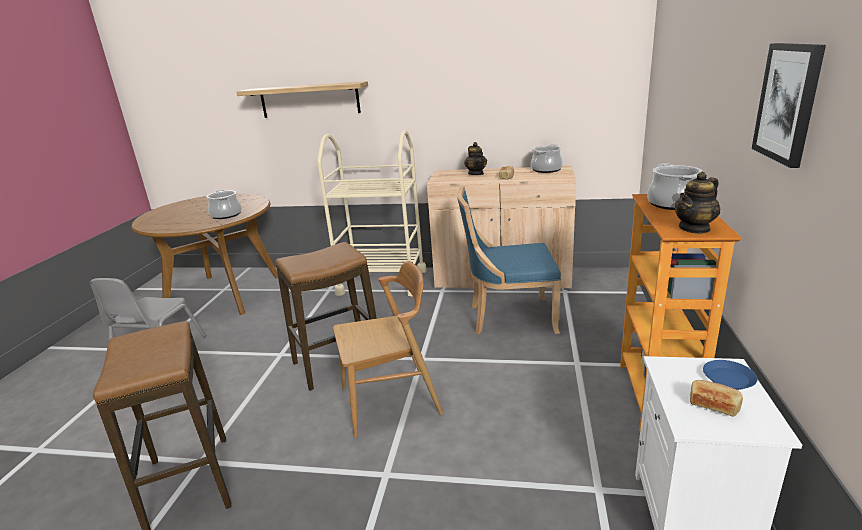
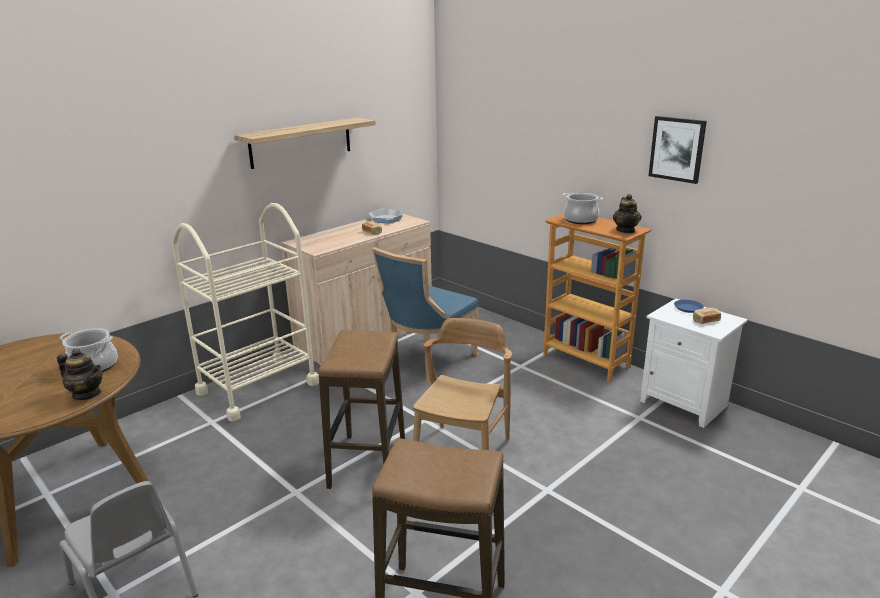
camera: 55 degrees left, 0 degrees up
(309, 100) = (120, 183): shelf -> shelf (301, 142)
(476, 173) = (335, 236): teapot -> teapot (87, 394)
(546, 169) = (386, 219): cooking pot -> frying pan

